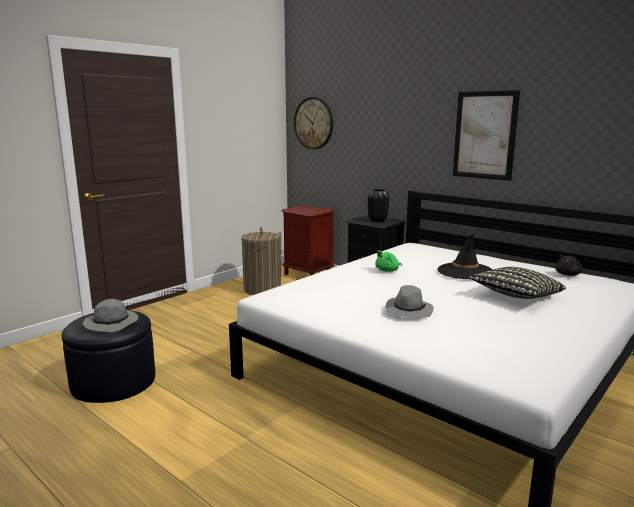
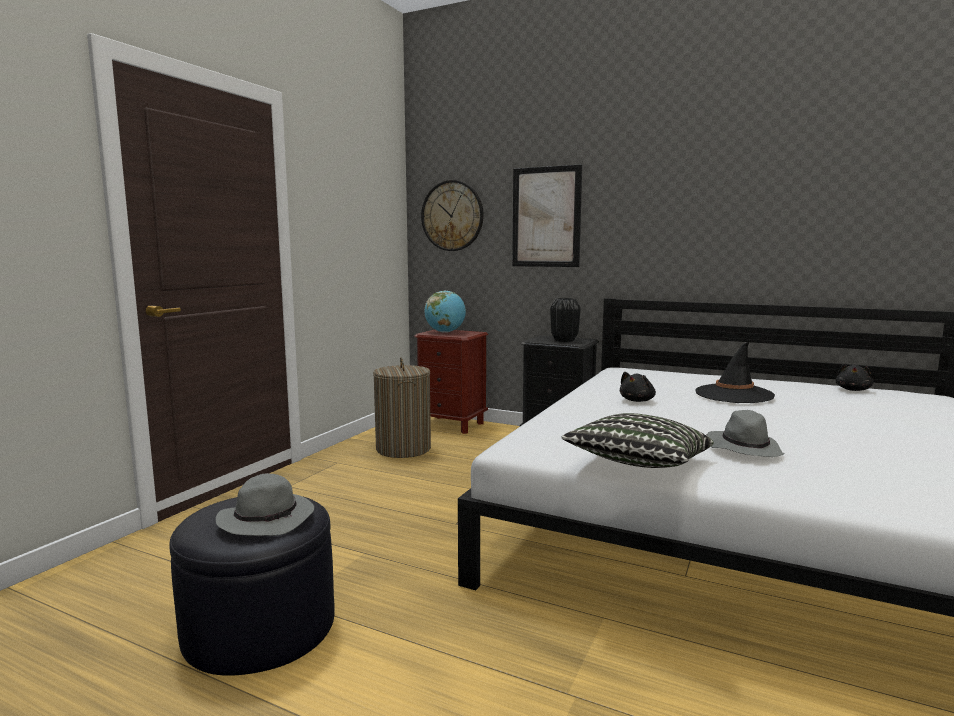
camera: 15 degrees left, 5 degrees down
(304, 208) = (445, 332): none -> globe
(388, 271) = (637, 400): green plush toy -> black plush toy
(484, 135) = (712, 220): picture -> picture (546, 217)
(516, 297) = (843, 419): pillow -> pillow (638, 465)

